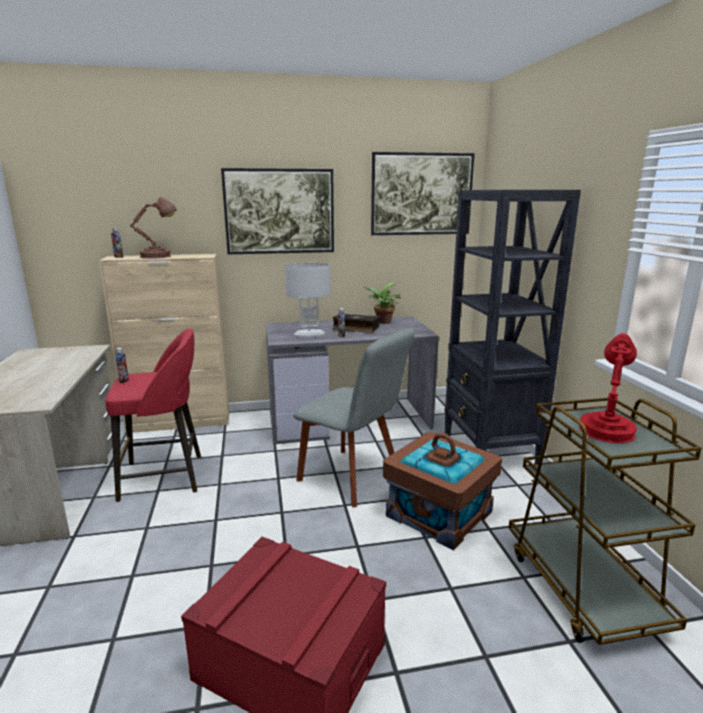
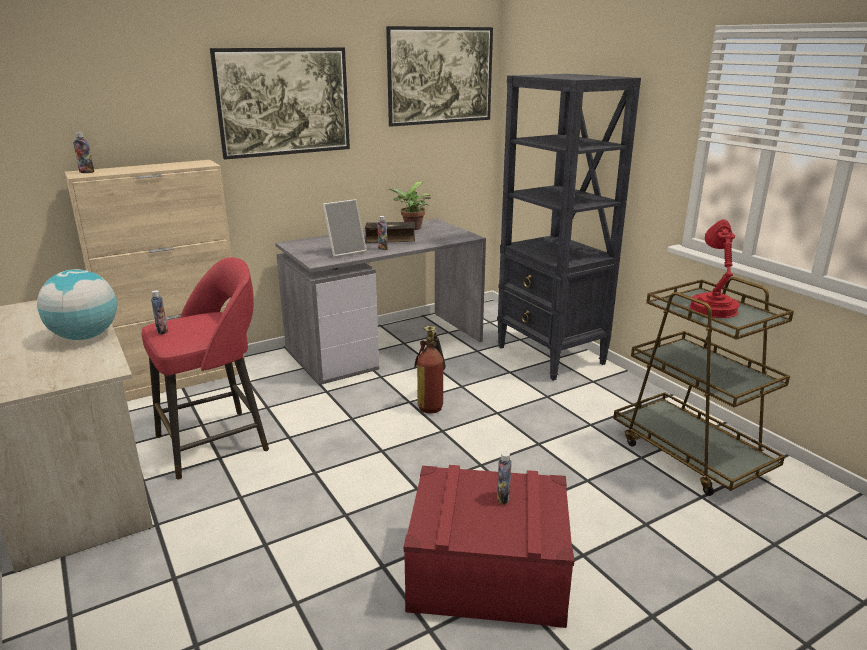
camera: 20 degrees left, 5 degrees up
(58, 377) = (85, 337): none -> globe
(158, 256) = (142, 168): brown table lamp -> none
(307, 589) = (503, 498): none -> bottle
(309, 335) = (345, 251): white table lamp -> picture frame
(353, 477) = (432, 403): grey chair -> fire extinguisher
(439, 513) = (538, 420): brown storage box -> none

